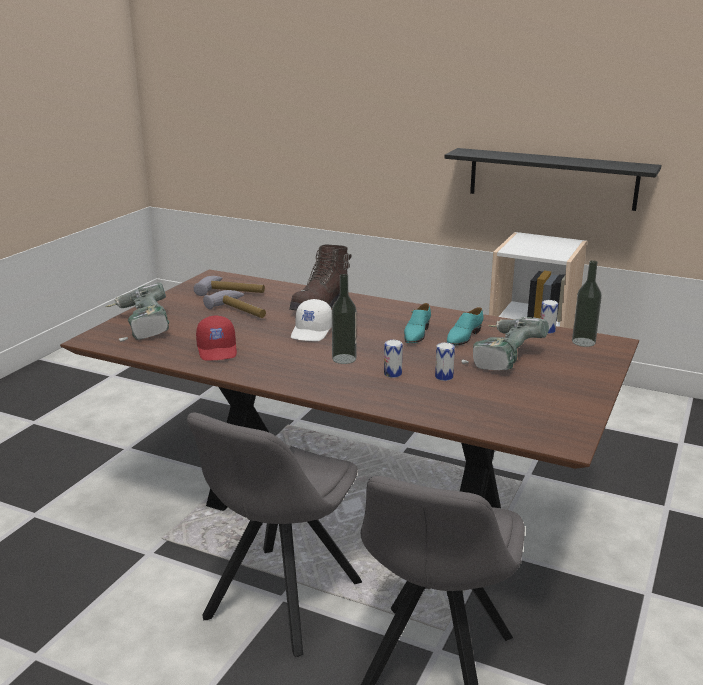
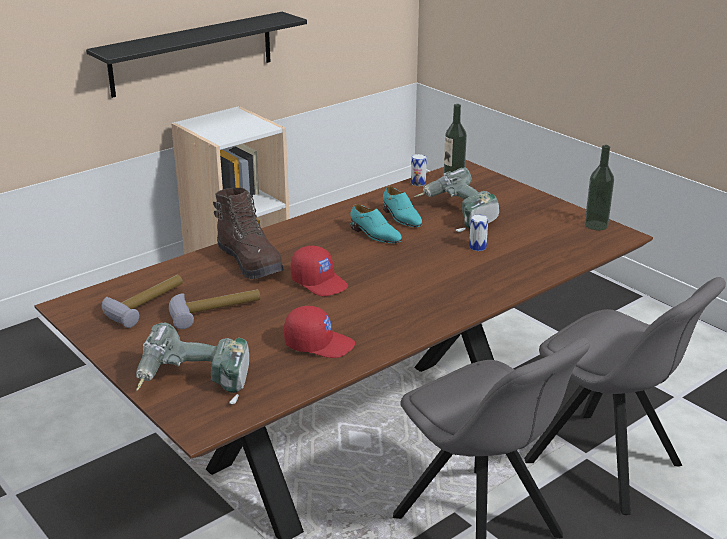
camera: 65 degrees left, 5 degrees up
(312, 332) = (320, 282): white cap -> red cap
(344, 359) = (402, 281): bottle -> bottle (596, 225)
(392, 373) = (454, 267): can -> none

